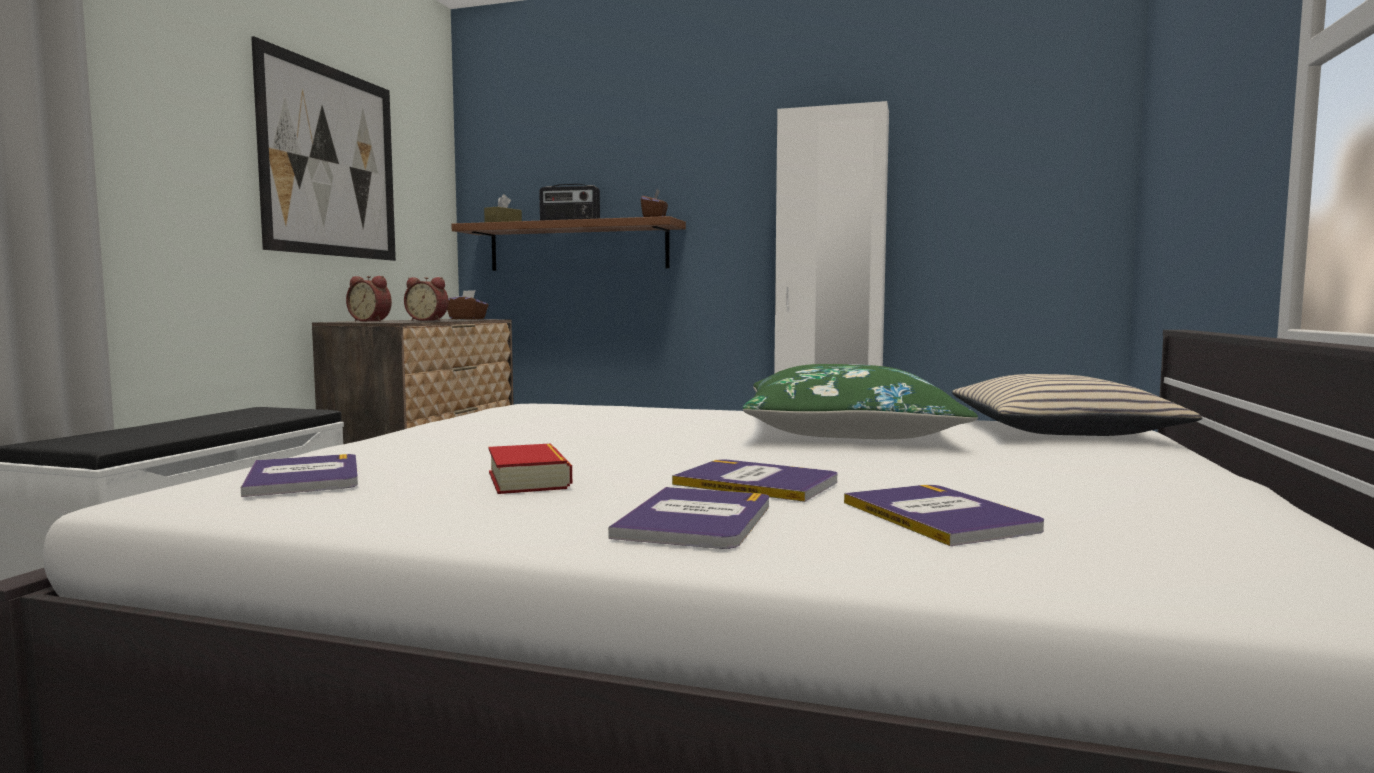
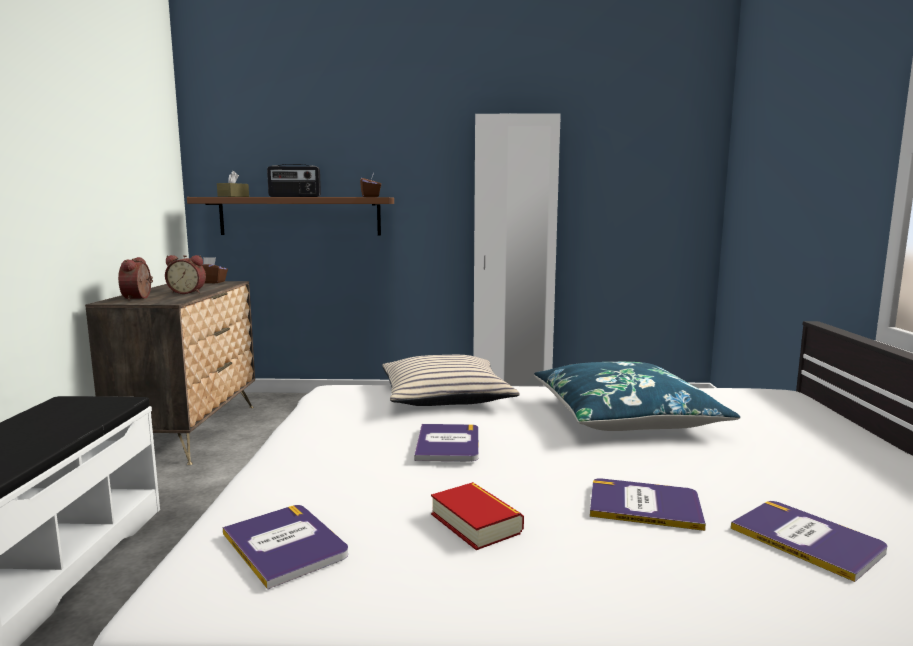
camera: 15 degrees left, 5 degrees up
(331, 162) = (87, 152): picture -> none
(371, 321) = (139, 298): alarm clock -> alarm clock turned 75 degrees clockwise
(696, 520) = (663, 571): book -> book (448, 444)
(848, 431) = (625, 416): green pillow -> blue pillow
(1060, 430) = (754, 401): beige pillow -> beige pillow (445, 396)

